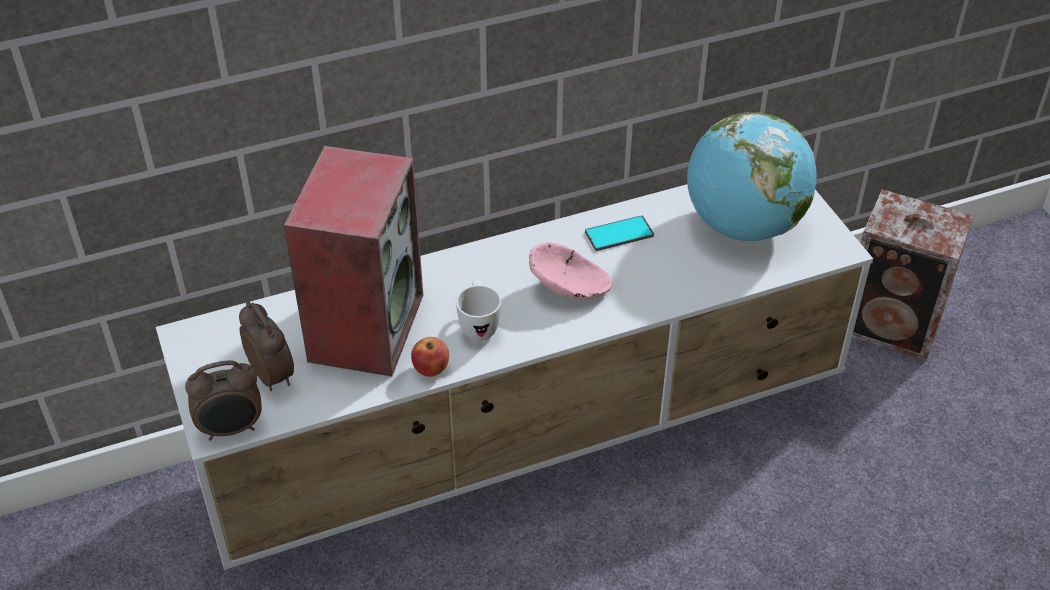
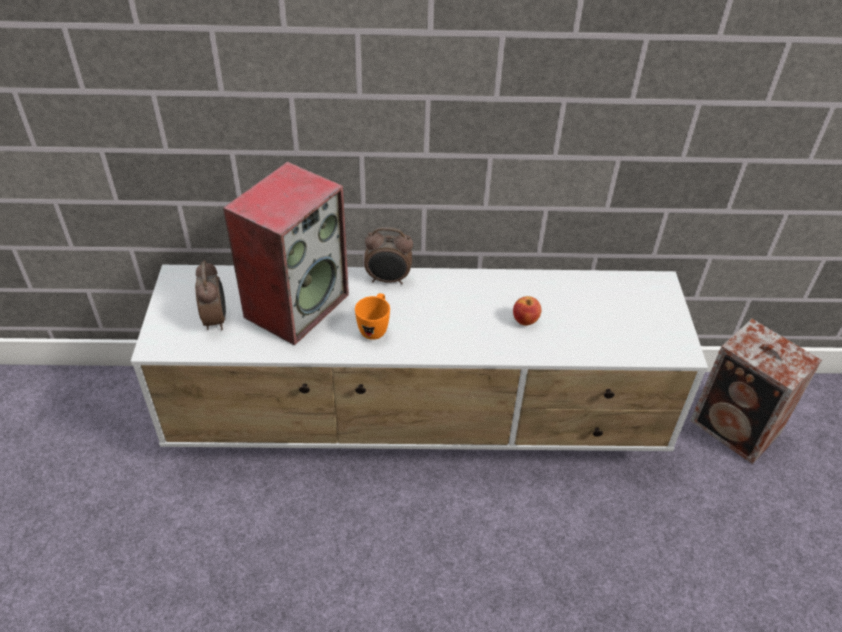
camera: 20 degrees right, 0 degrees up
(232, 429) = (167, 348): alarm clock -> alarm clock (388, 280)
(431, 369) = (324, 349): apple -> apple (525, 321)
(479, 326) = (375, 328): white mug -> orange mug
(571, 289) = (456, 322): pink bowl -> none
(619, 234) = (513, 292): phone -> none
(743, 226) = (613, 313): globe -> none

